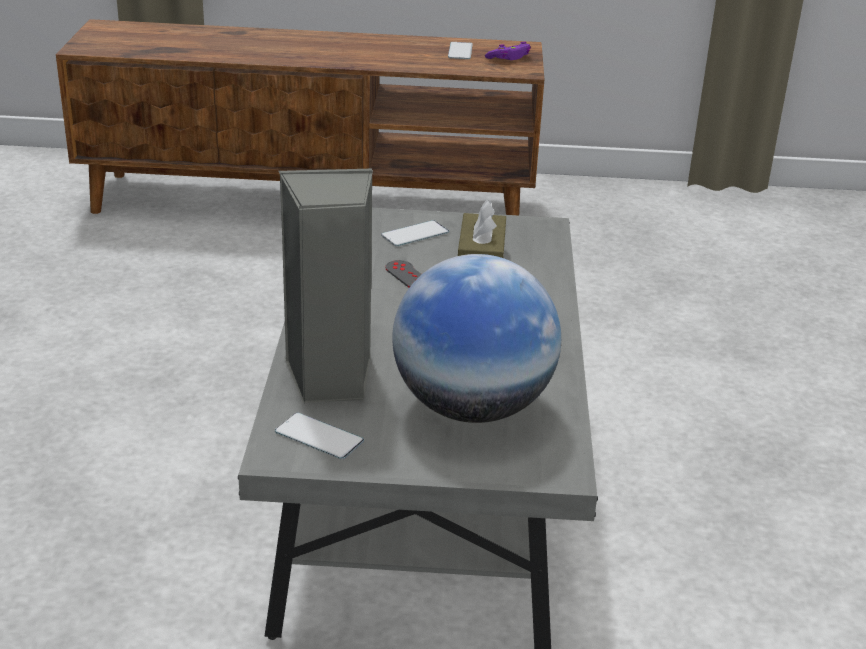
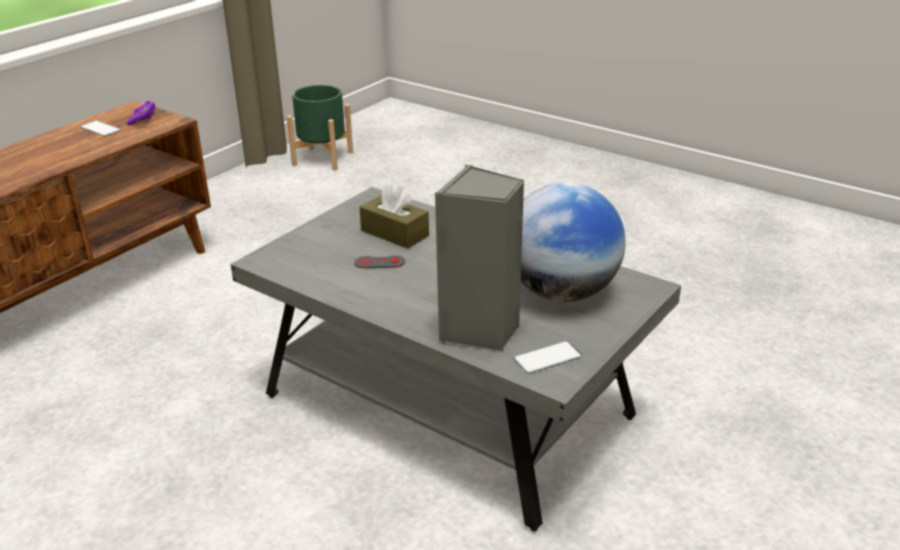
camera: 55 degrees left, 0 degrees up
(415, 234) = (325, 242): phone -> none
(791, 219) = (322, 159): none -> green planter

